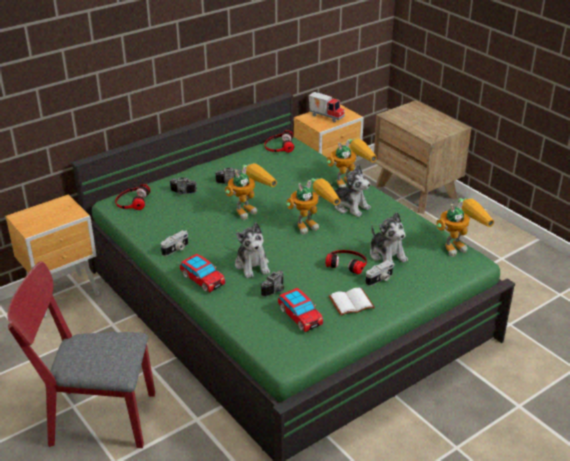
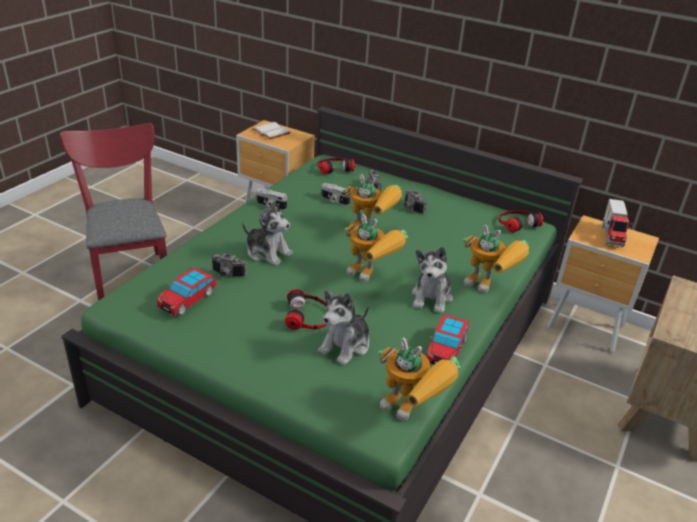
camera: 65 degrees right, 0 degrees up
(202, 279) = (228, 230): toy car -> toy car (446, 349)
(252, 265) = (268, 253): plush toy -> plush toy turned 105 degrees counterclockwise
(351, 302) = (232, 333): white book -> white book (272, 132)
(380, 279) = (289, 348): camera -> camera (334, 200)

